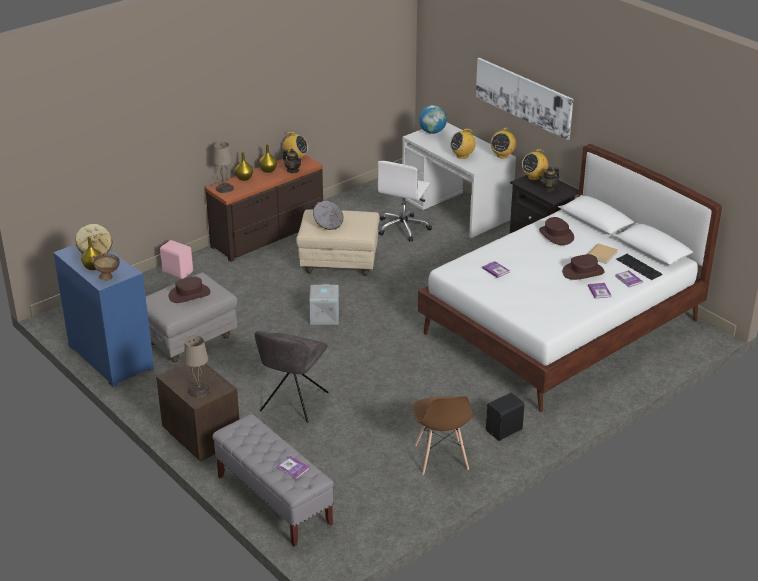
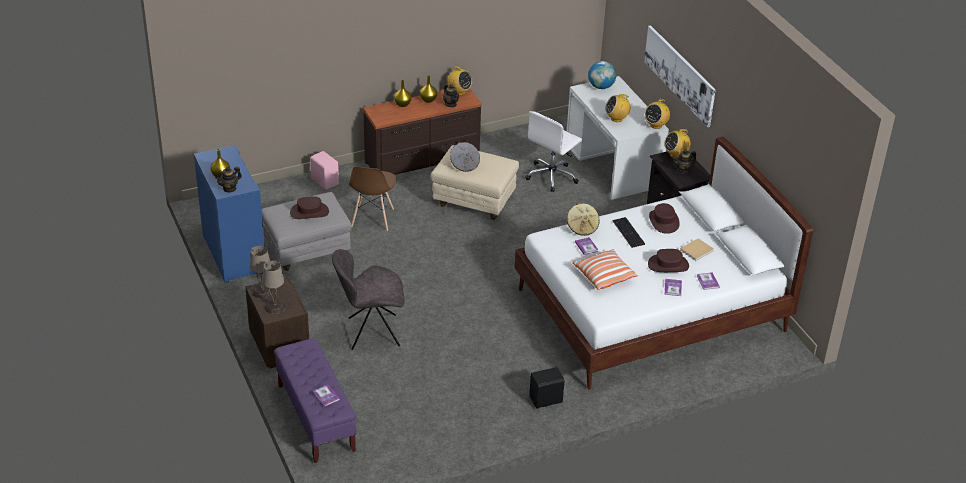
camera: 15 degrees right, 5 degrees up
(95, 250) = (229, 158): beige hat -> beige hat (582, 227)
(109, 277) = (229, 188): brown bowl -> teapot
(224, 188) = (380, 111): beige table lamp -> beige table lamp (262, 292)
(274, 500) = (316, 418): grey bench -> purple bench
(293, 403) = (371, 332): grey chair -> grey chair turned 45 degrees clockwise
(324, 316) = (436, 252): grey storage box -> none
(441, 457) = (477, 412): brown chair -> brown chair (372, 218)
(527, 293) = (604, 276): none -> pillow
(639, 267) = (726, 271): keyboard -> keyboard (629, 233)

